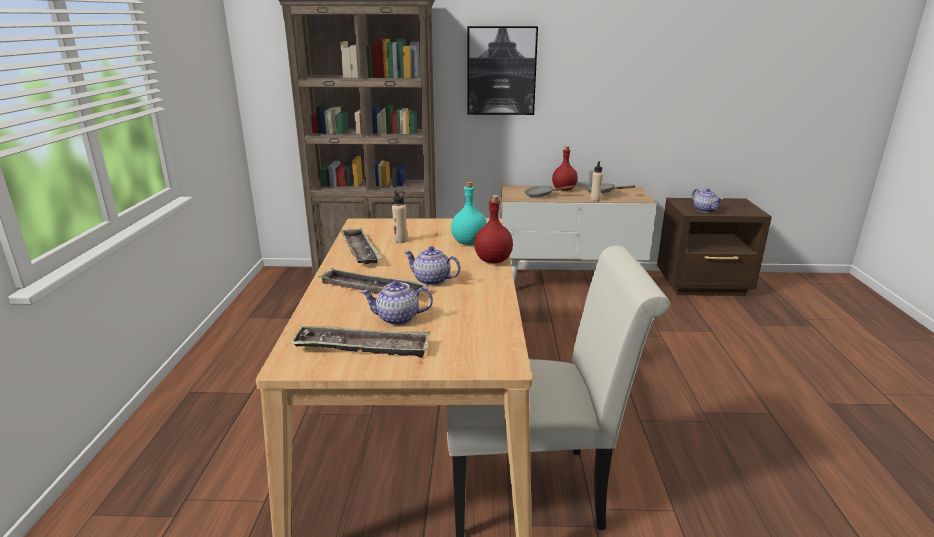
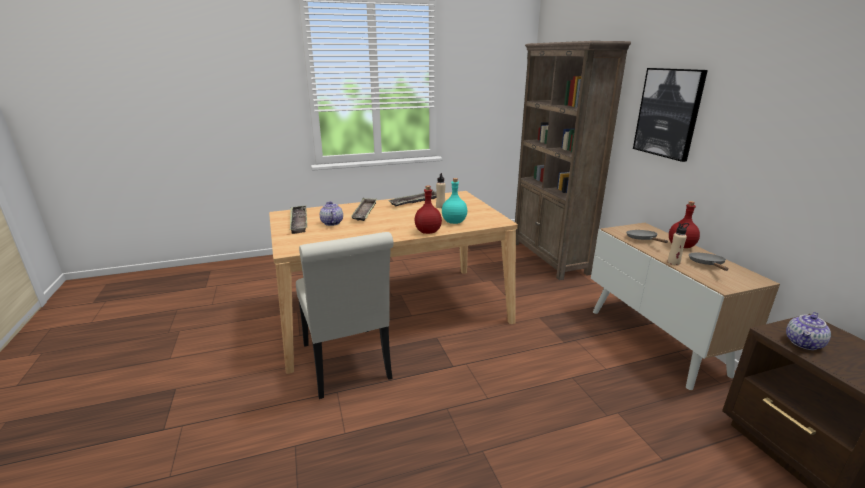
camera: 70 degrees right, 0 degrees up
(431, 280) = (384, 222): teapot -> none

